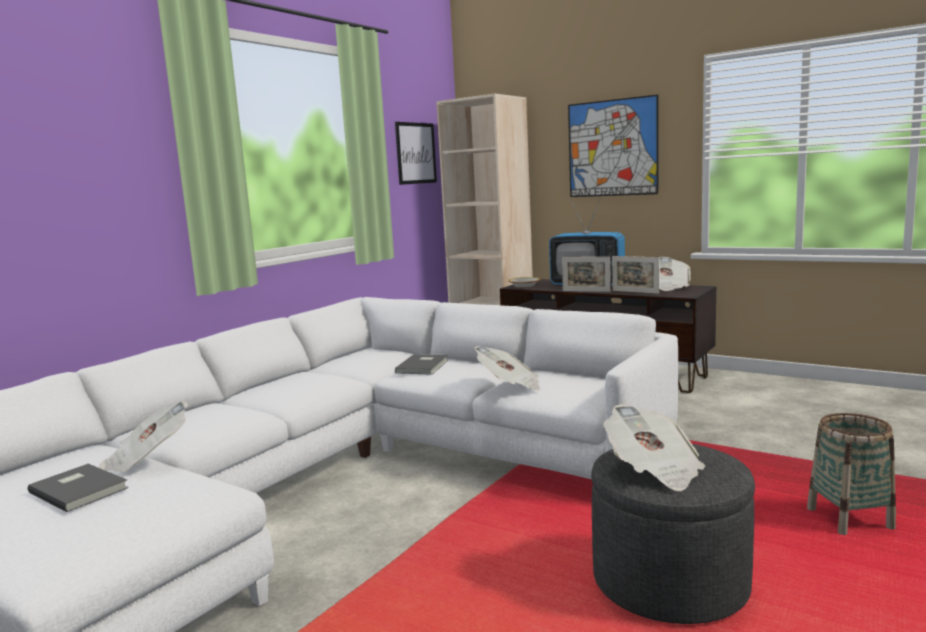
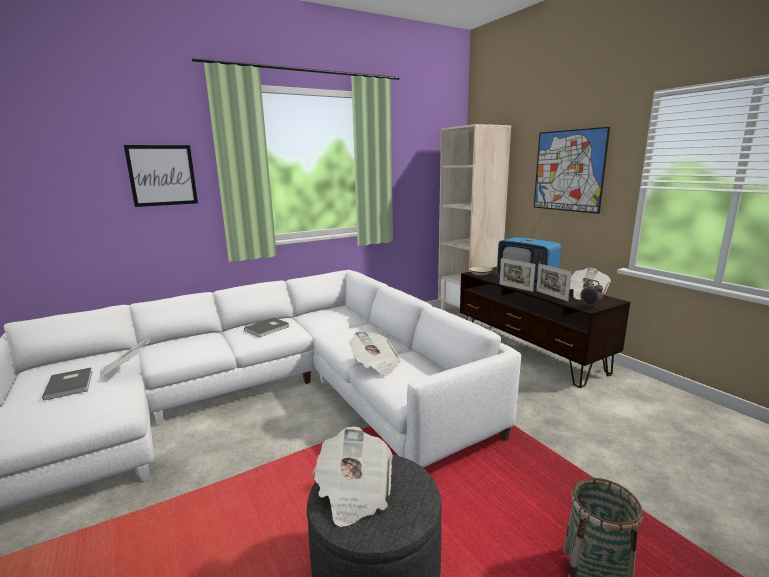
camera: 25 degrees right, 5 degrees up
(415, 153) = (423, 166): picture -> picture (162, 175)
(424, 366) = (349, 331): grey book -> grey book (268, 328)
(686, 294) = (590, 306): none -> alarm clock

